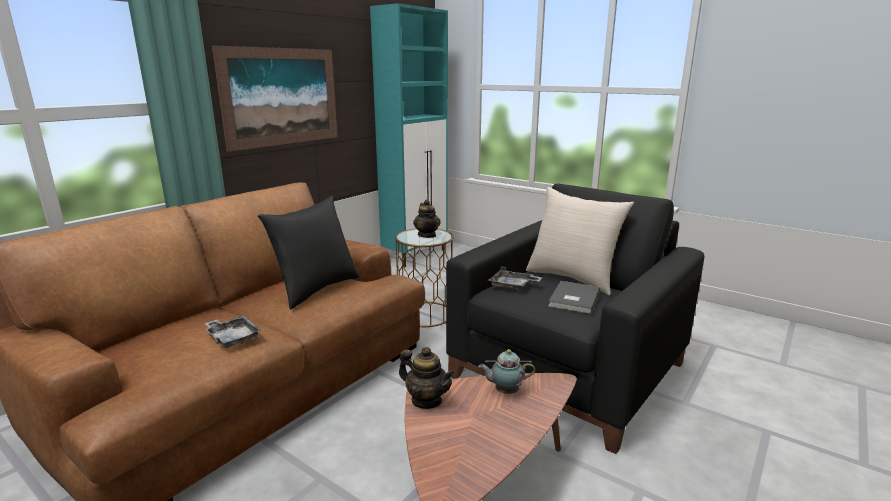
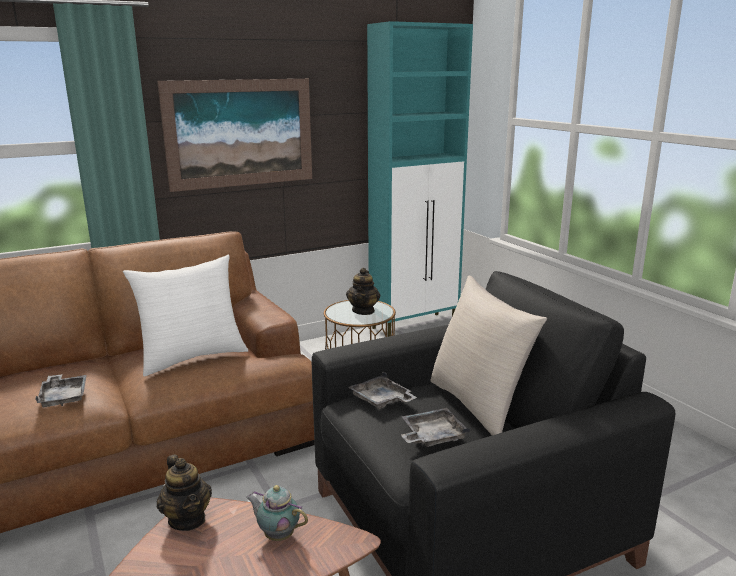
camera: 25 degrees right, 0 degrees up
(316, 289) = (192, 357): black pillow -> white pillow
(572, 299) = (432, 436): grey book -> grey tray

